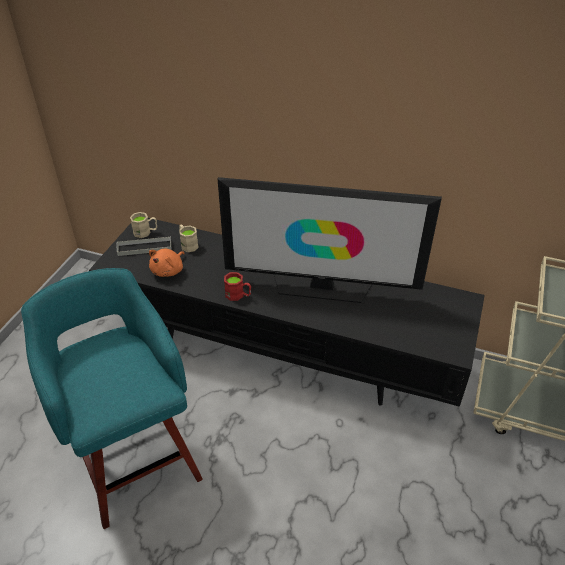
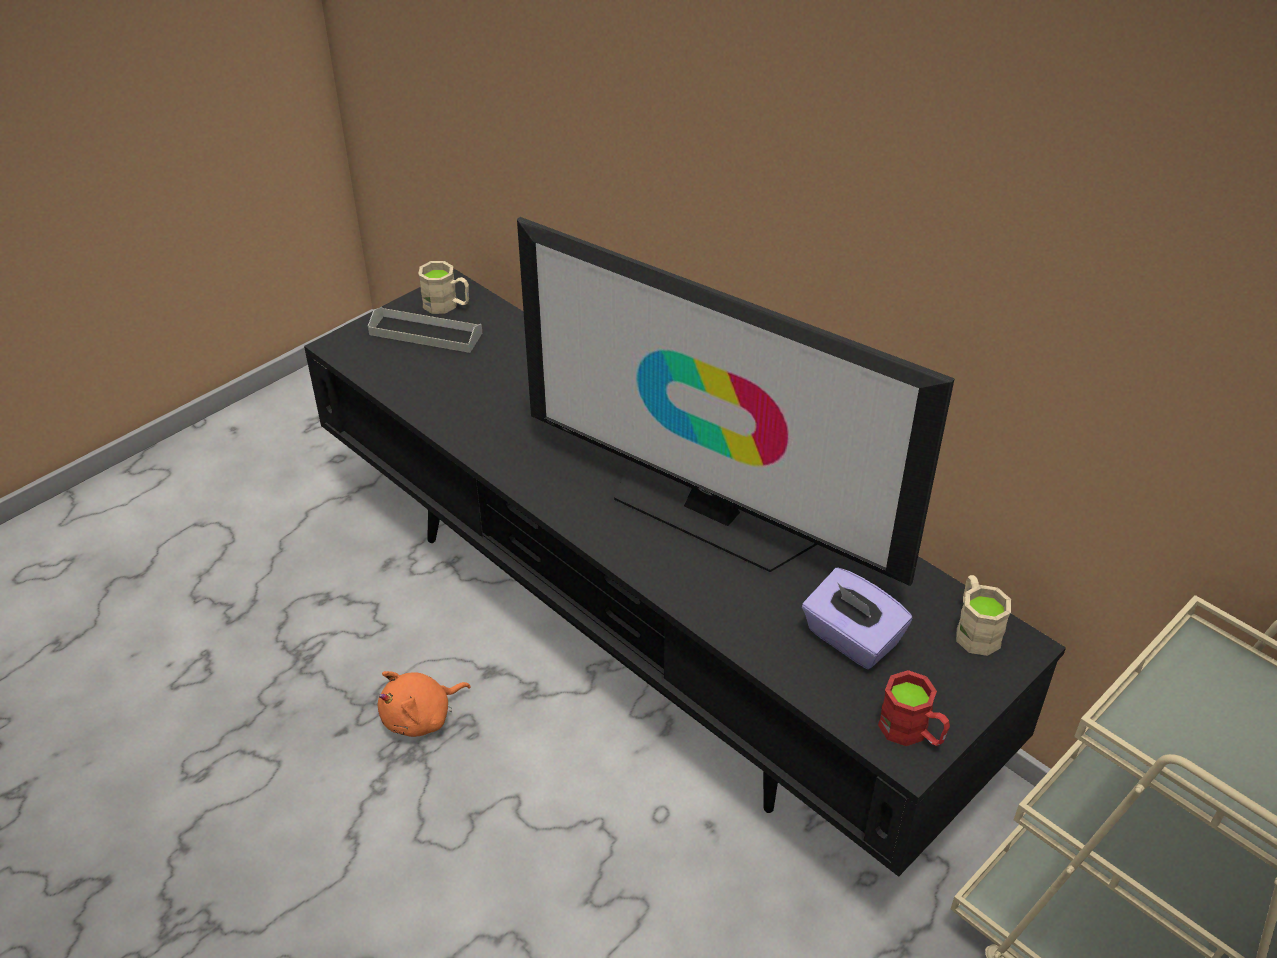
camera: 25 degrees right, 0 degrees up
(134, 458) = (245, 729): turquoise stool -> none
(168, 270) = (439, 389): orange plush toy -> orange plush toy (421, 717)
(188, 244) = (507, 350): beige mug -> beige mug (974, 629)
(238, 295) = (535, 477): red mug -> red mug (912, 732)
(408, 318) = (851, 639): none -> purple tissue box

